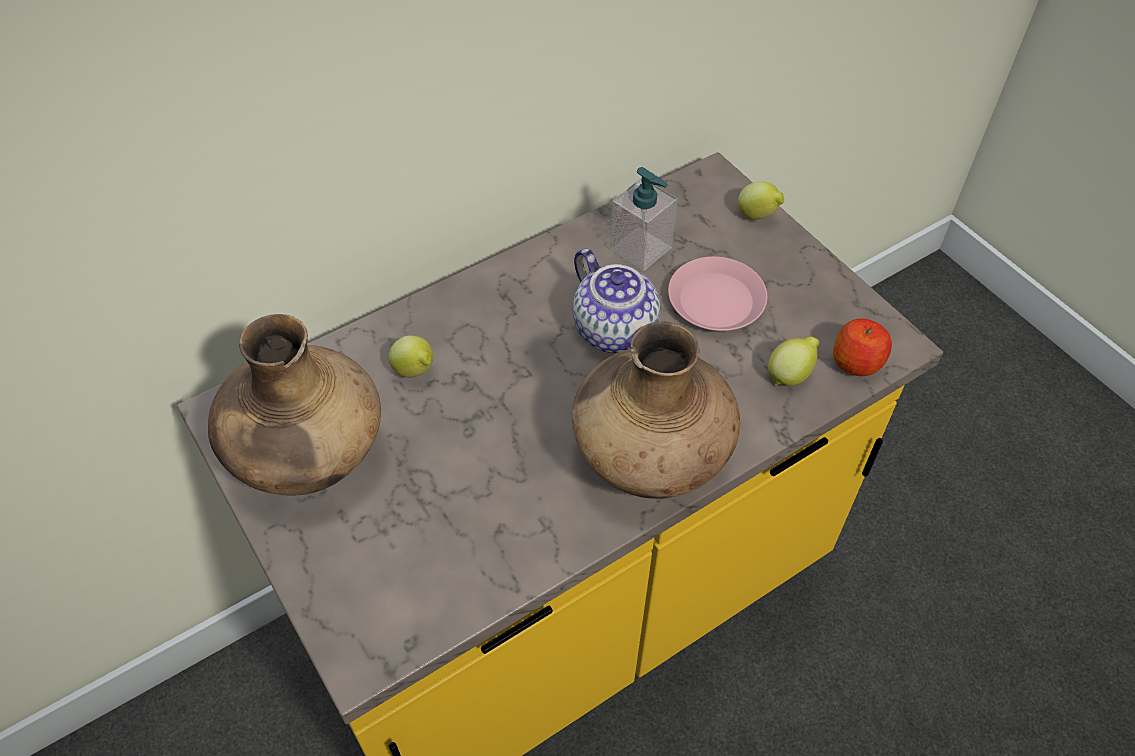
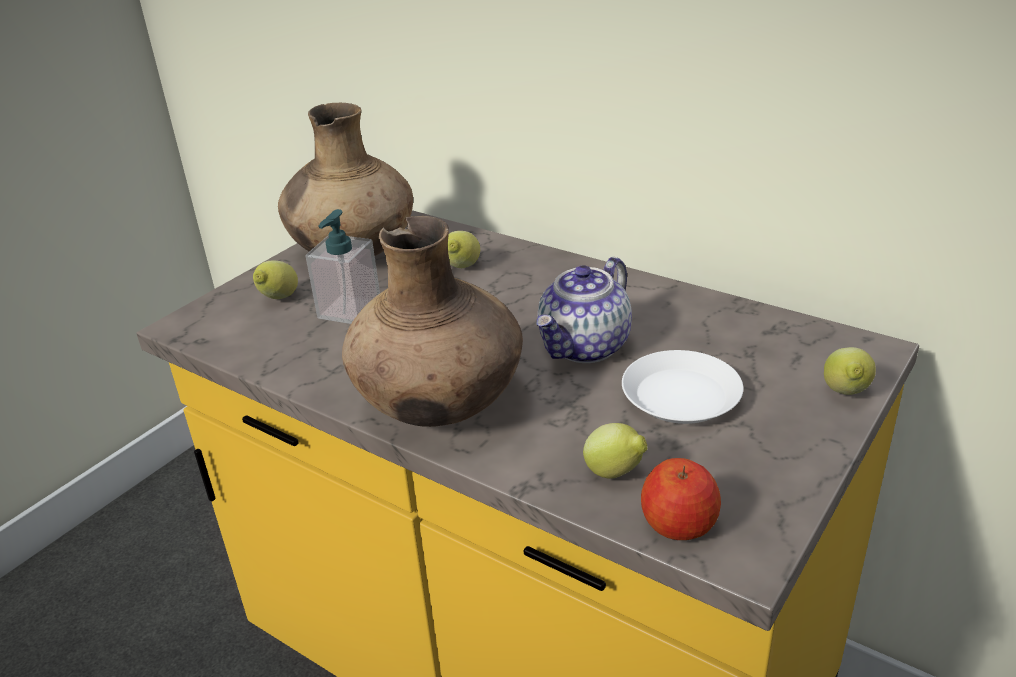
camera: 70 degrees right, 20 degrees down
(366, 550) = (278, 299): none -> lemon
(641, 249) = (709, 333): soap dispenser -> soap dispenser (349, 310)
(716, 300) = (681, 396): pink plate -> white plate

